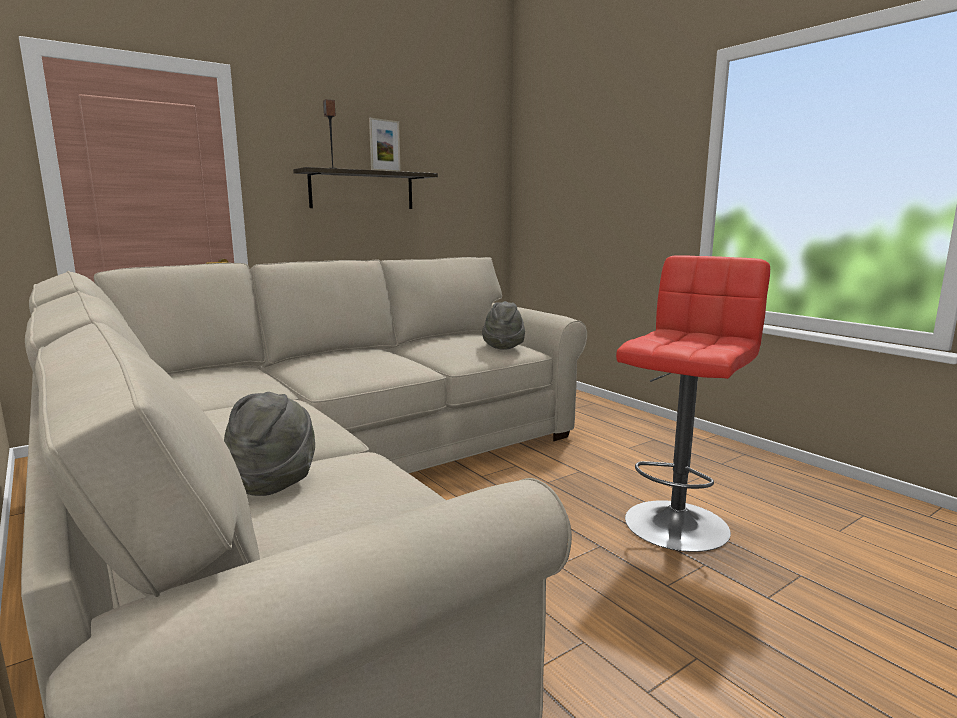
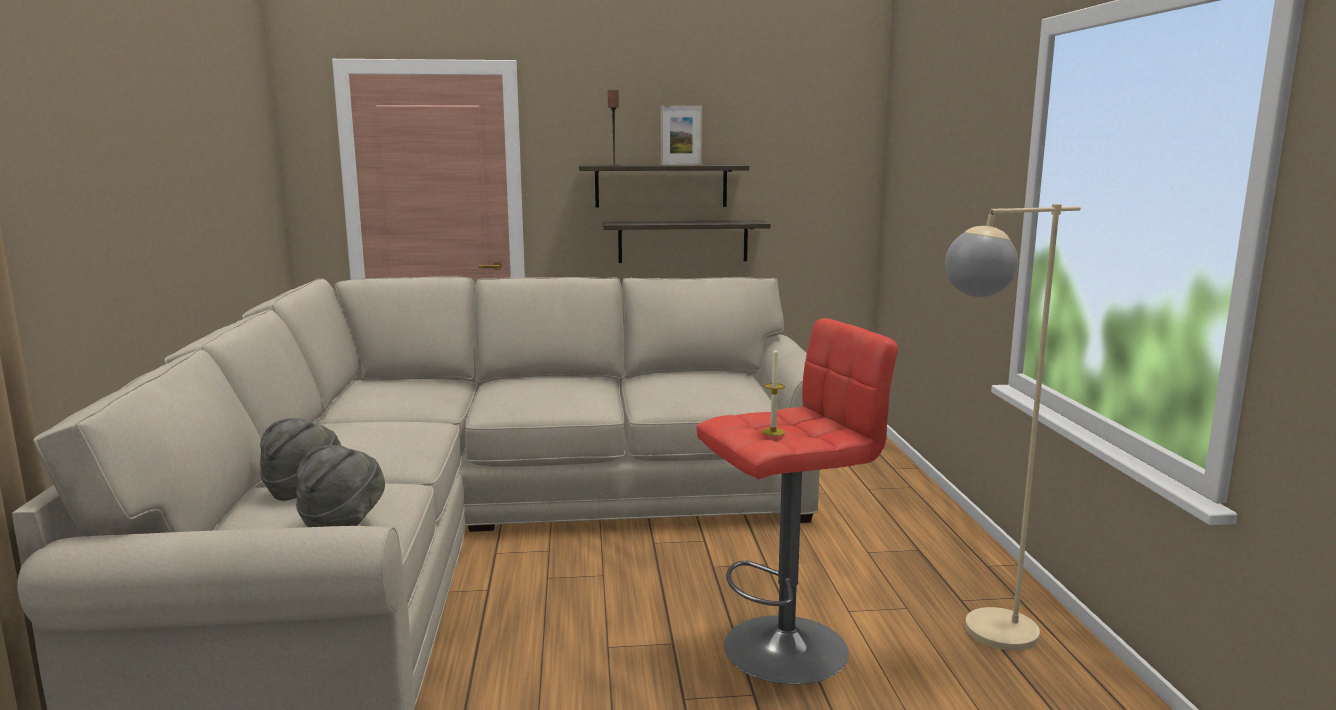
camera: 30 degrees right, 0 degrees up
(381, 238) = (683, 241): none -> shelf
(503, 345) = (728, 395): grey hat -> grey hat (343, 524)
(693, 344) = (773, 432): none -> candle
(763, 482) = (980, 636): none -> beige floor lamp

